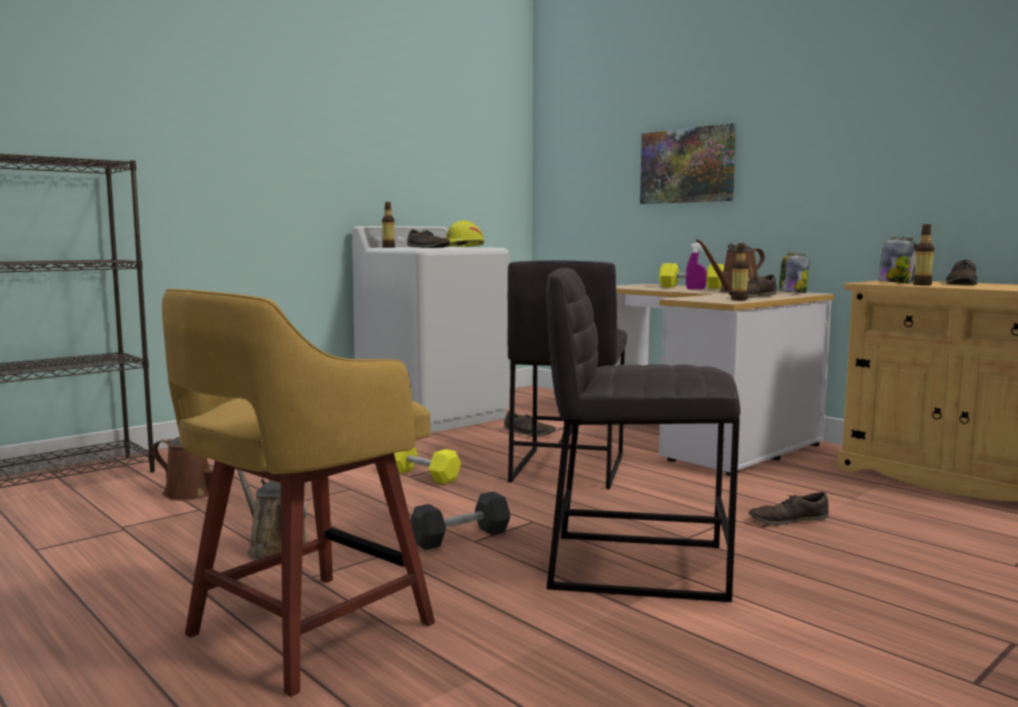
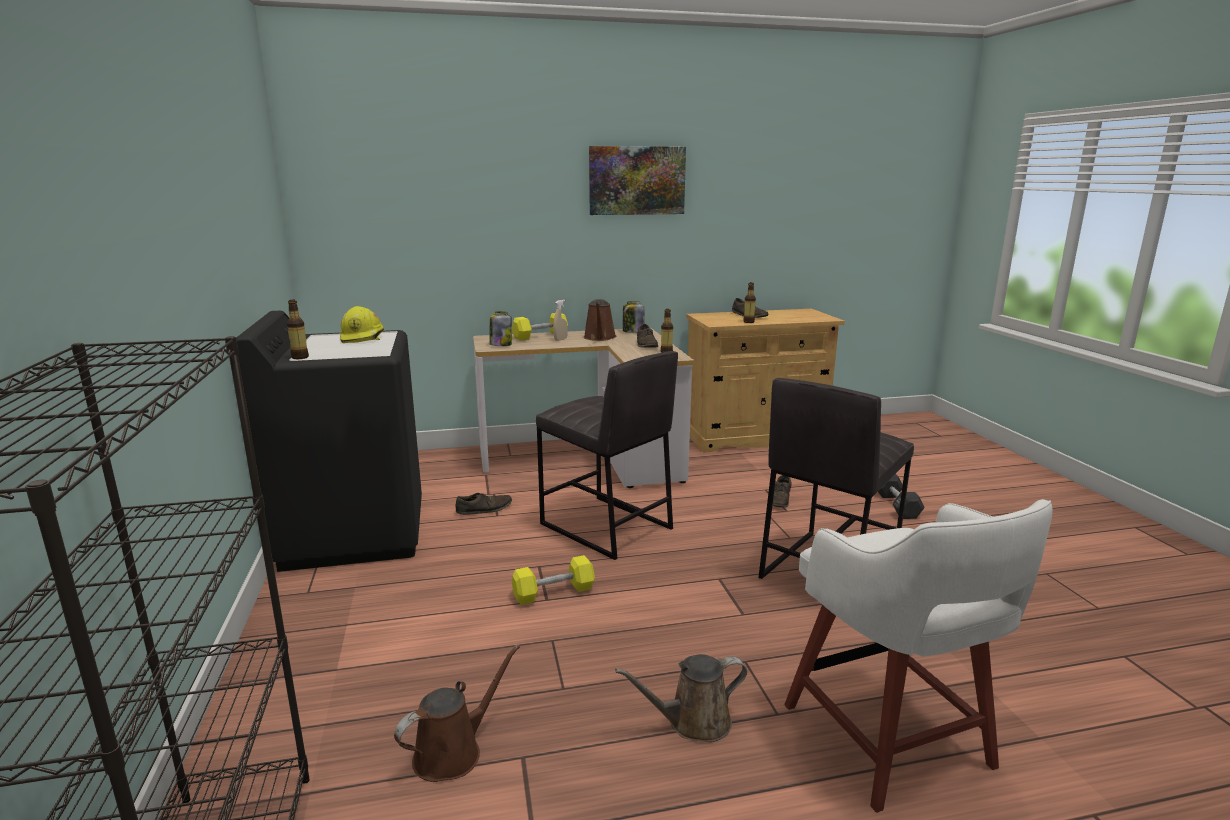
camera: 60 degrees left, 10 degrees up
(303, 632) = (889, 740): yellow stool -> white stool
(427, 247) = (361, 350): brown shoe -> none
(433, 416) = (353, 533): white washing machine -> black washing machine
(460, 537) = (731, 618): black dumbbell -> black dumbbell (896, 505)
(687, 166) = (507, 225): picture -> picture (637, 180)
(695, 289) = (560, 339): purple spray bottle -> beige spray bottle
(895, 283) = (726, 321): jar -> jar (500, 345)

